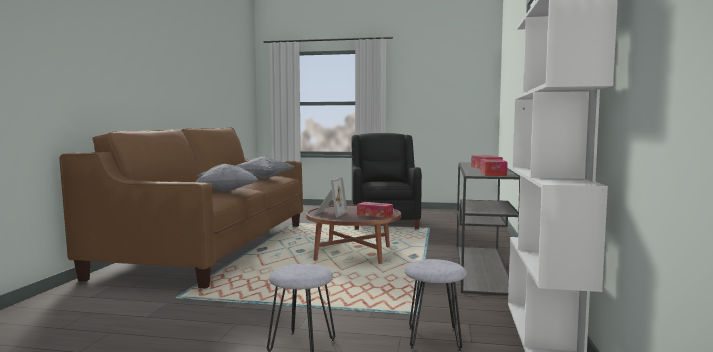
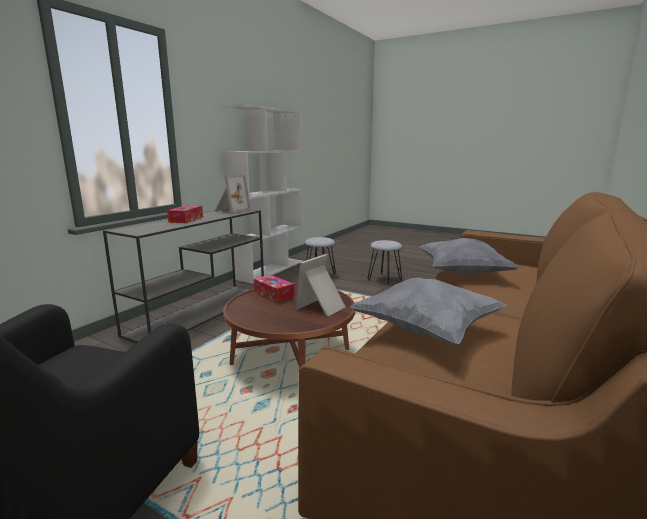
camera: 160 degrees left, 10 degrees up
(493, 174) = (231, 210): tissue box -> picture frame

